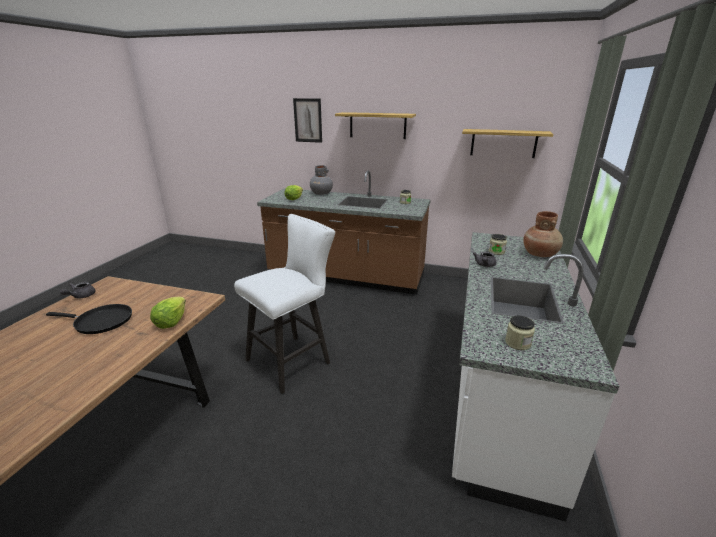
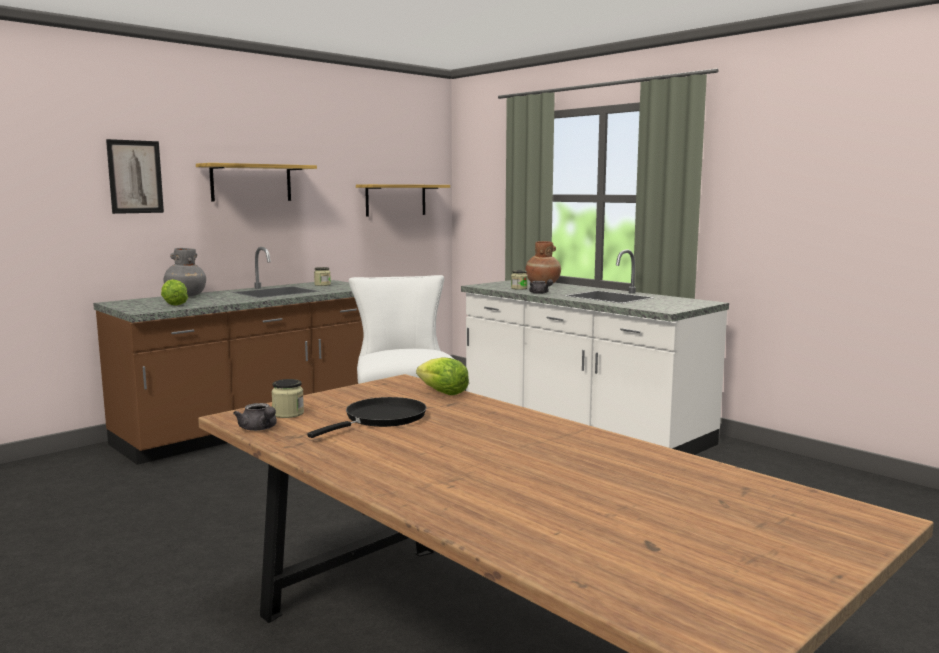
camera: 60 degrees left, 15 degrees down
(517, 343) = (668, 305): jar -> jar (288, 414)

